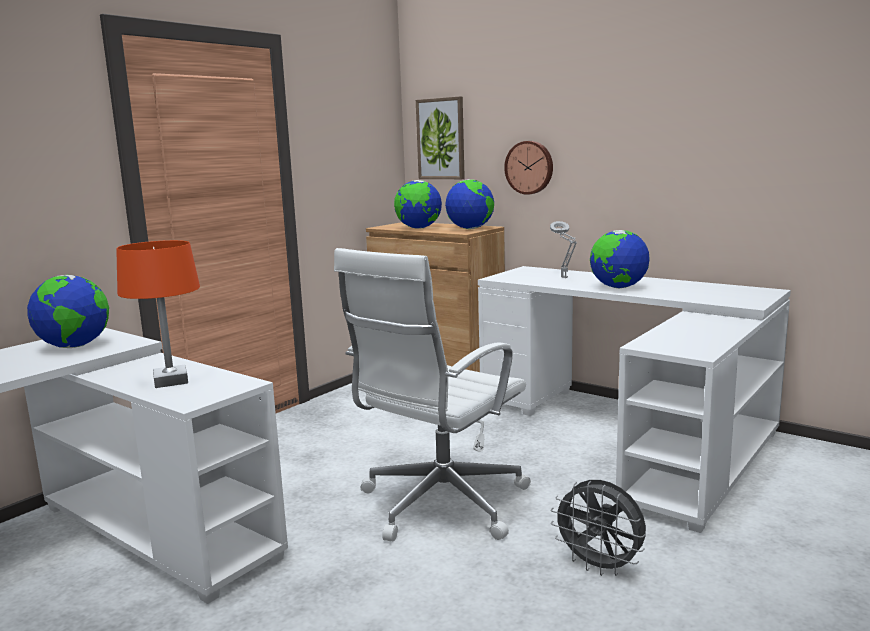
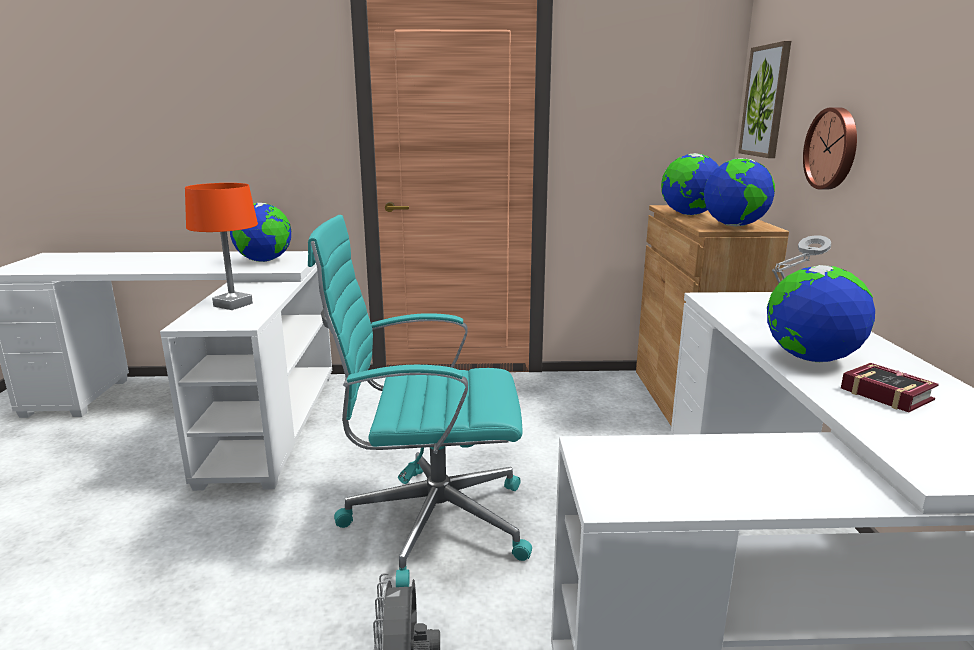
camera: 50 degrees right, 5 degrees up
(439, 505) = (431, 522): white office chair -> turquoise office chair
(672, 290) = (884, 392): none -> book

